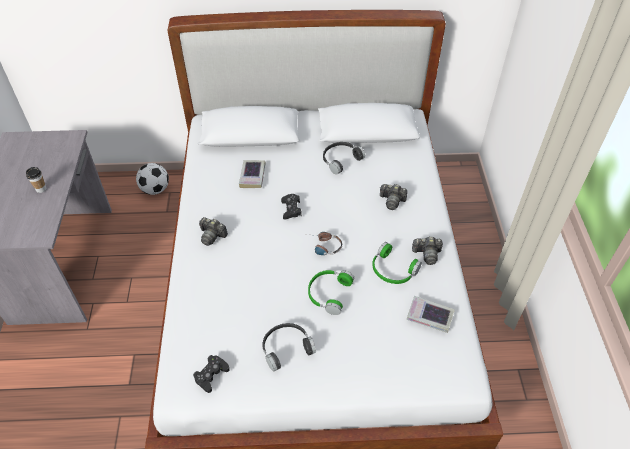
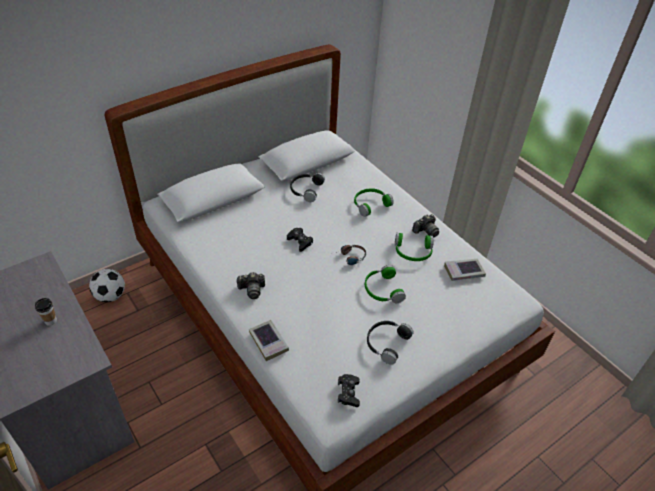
camera: 35 degrees left, 5 degrees down
(252, 176) = (244, 230): book -> book (268, 342)
(392, 201) = (370, 204): camera -> green headphones

